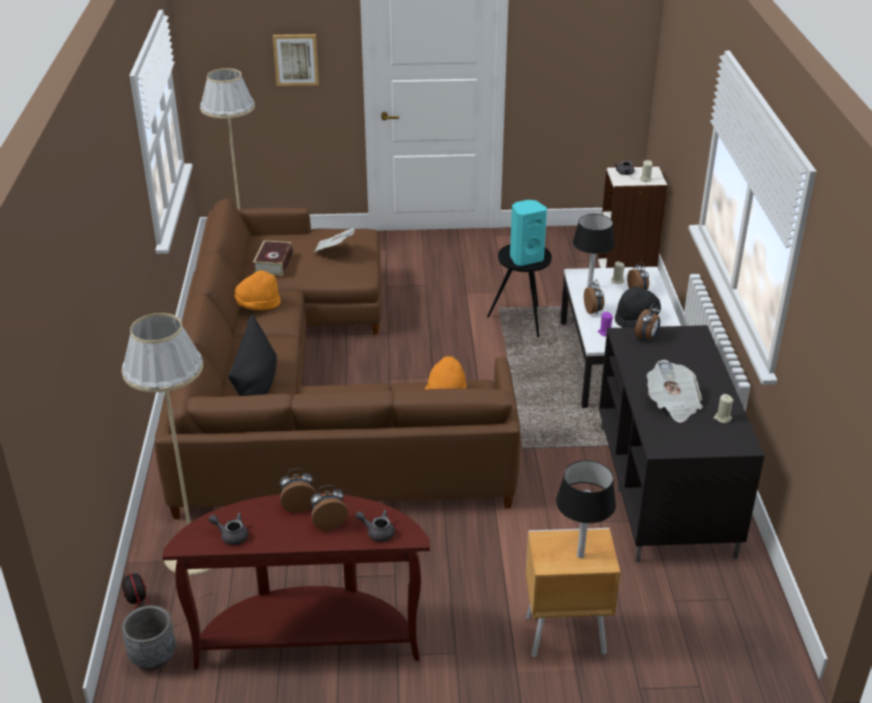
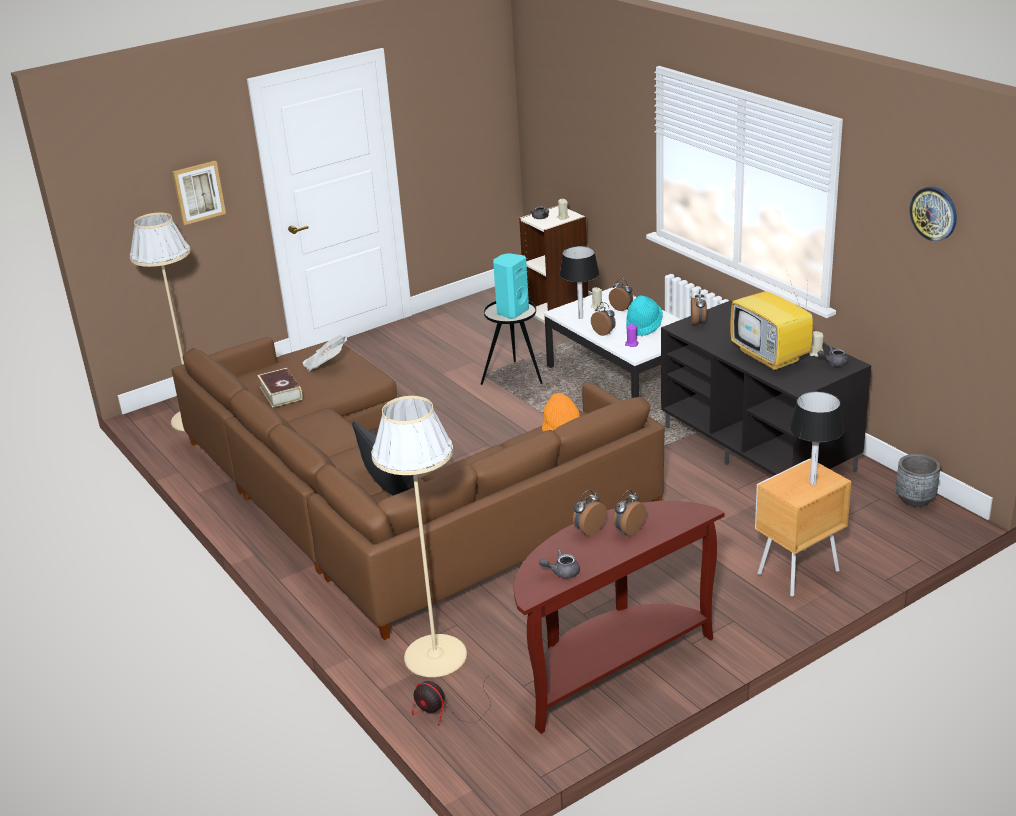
camera: 30 degrees left, 5 degrees down
(153, 657) = (495, 743): grey planter -> grey planter (915, 499)
(257, 305) = (306, 430): orange hat -> none
(377, 532) = (673, 520): grey teapot -> grey teapot (833, 363)
(636, 318) = (643, 326): black hat -> turquoise hat
(673, 404) = (771, 357): newspaper -> television
(848, 316) = (934, 213): none -> wall clock

